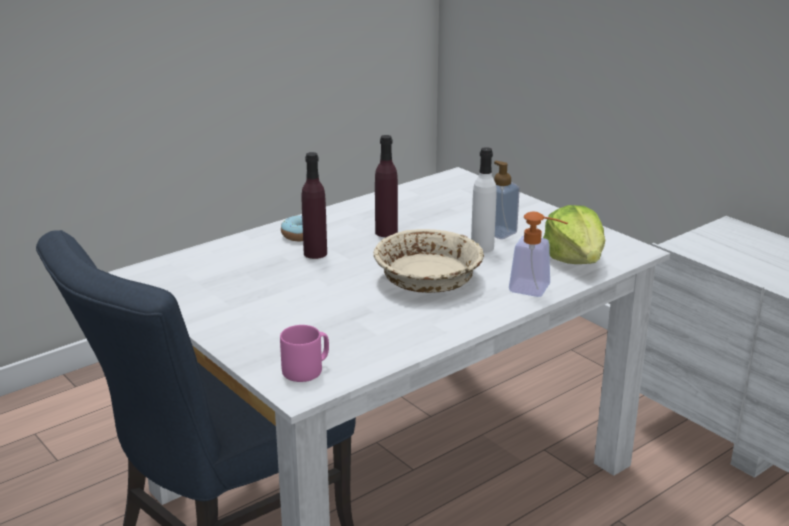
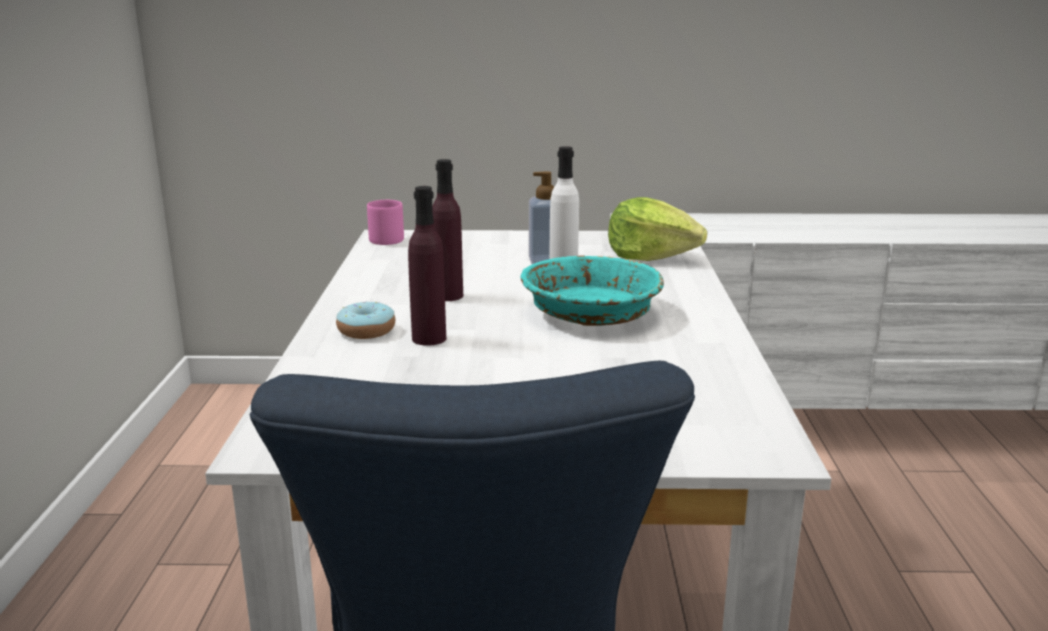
camera: 50 degrees left, 5 degrees down
(306, 370) = (722, 432): pink mug -> pink mug (387, 239)
(428, 279) = (591, 313): beige bowl -> turquoise bowl
(537, 290) = (689, 285): soap dispenser -> none

